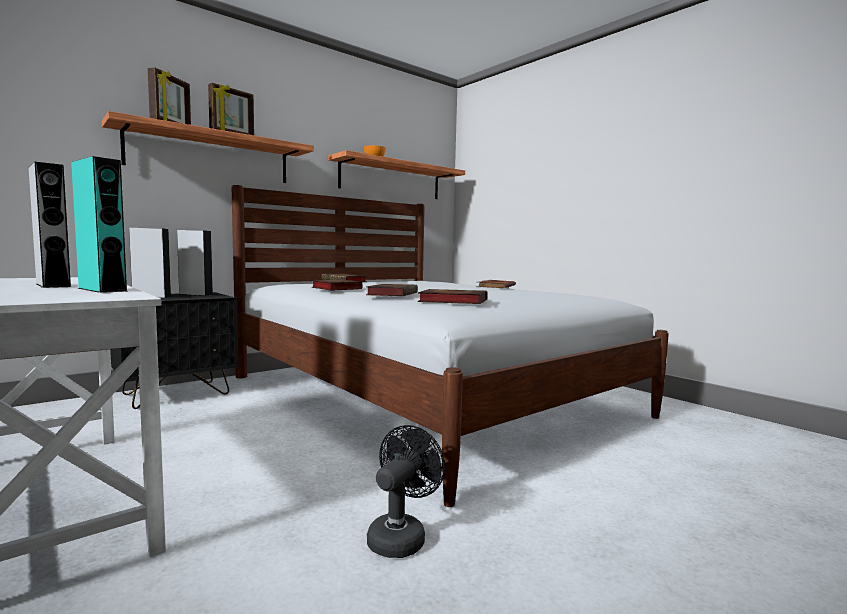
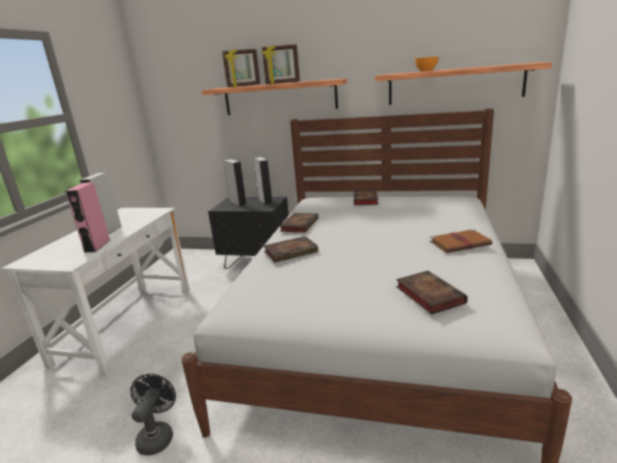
camera: 55 degrees right, 15 degrees up
(102, 289) = (97, 246): turquoise speaker -> pink speaker
(401, 536) = (157, 435): black fan -> black fan turned 75 degrees counterclockwise
(451, 301) = (282, 283): book -> book (428, 294)

